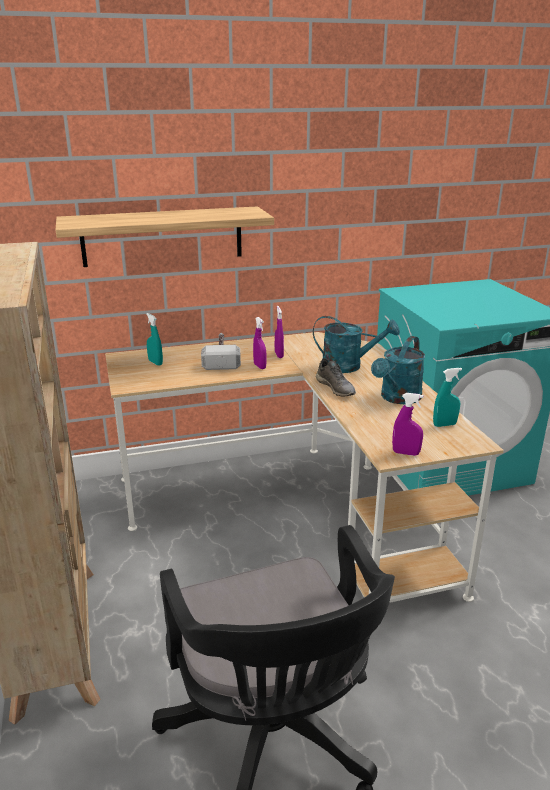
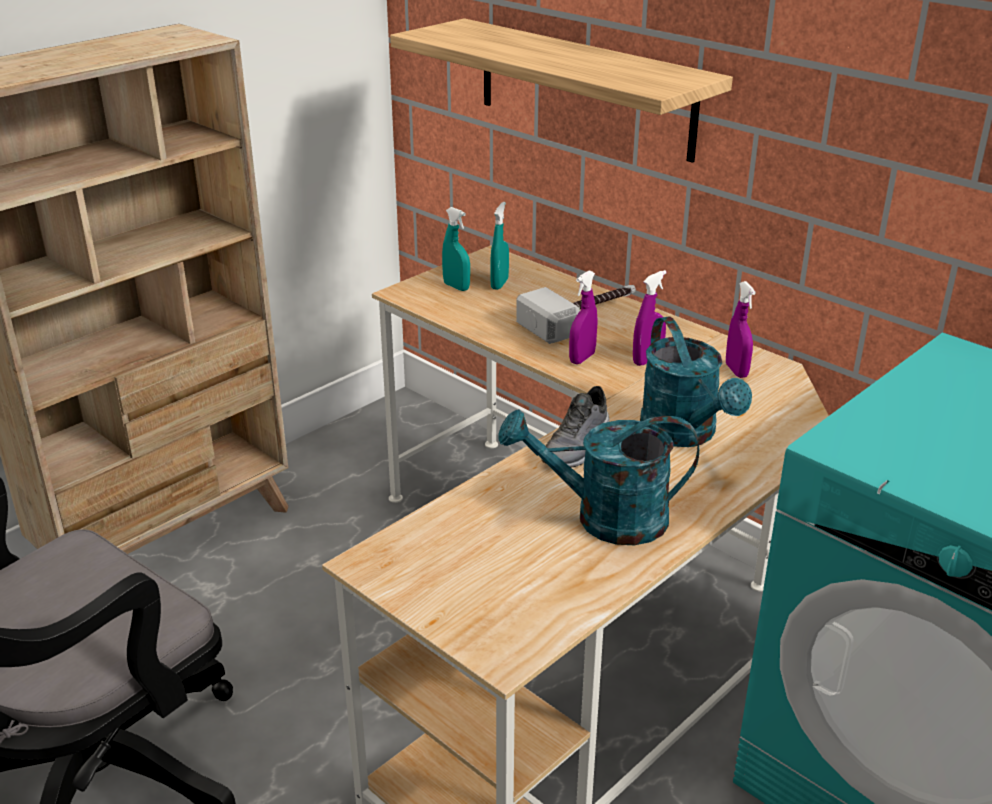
camera: 60 degrees right, 5 degrees up
(406, 453) = (396, 577): purple spray bottle -> purple spray bottle (736, 371)
(444, 425) = (545, 597): turquoise spray bottle -> turquoise spray bottle (456, 287)

